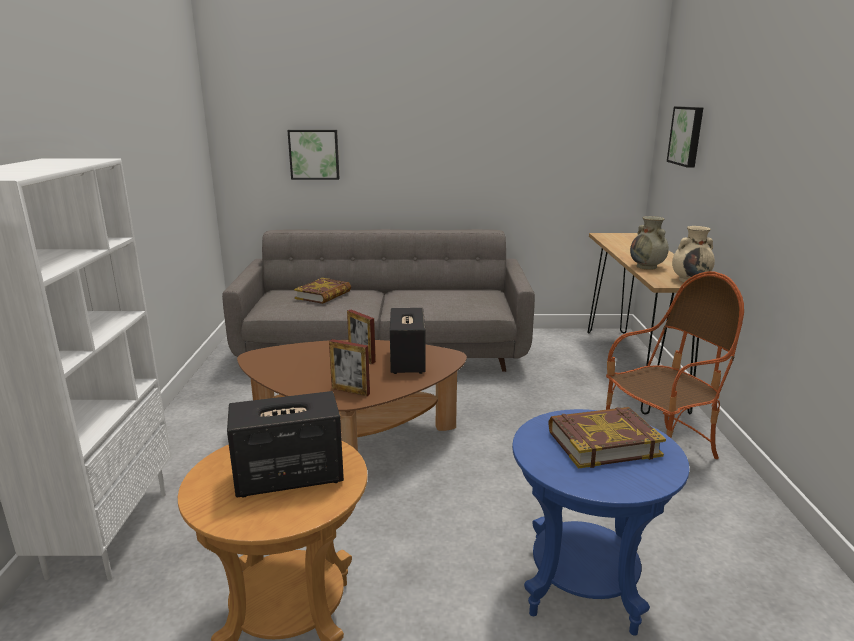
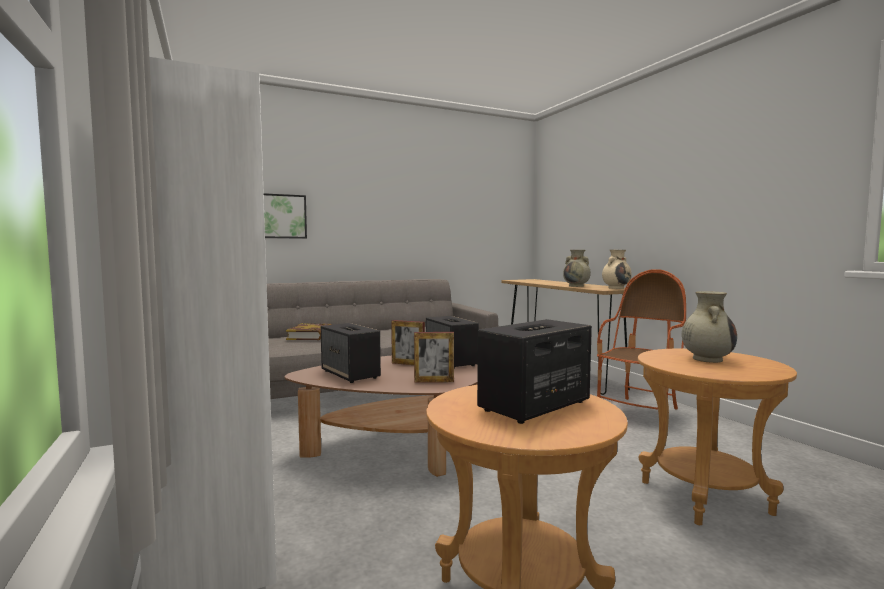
camera: 25 degrees left, 15 degrees down
(292, 364) = (350, 374): none -> speaker
(582, 586) = (704, 497): blue side table -> brown side table
(602, 443) = (707, 359): book -> beige vase
(687, 136) = (572, 202): picture -> none

